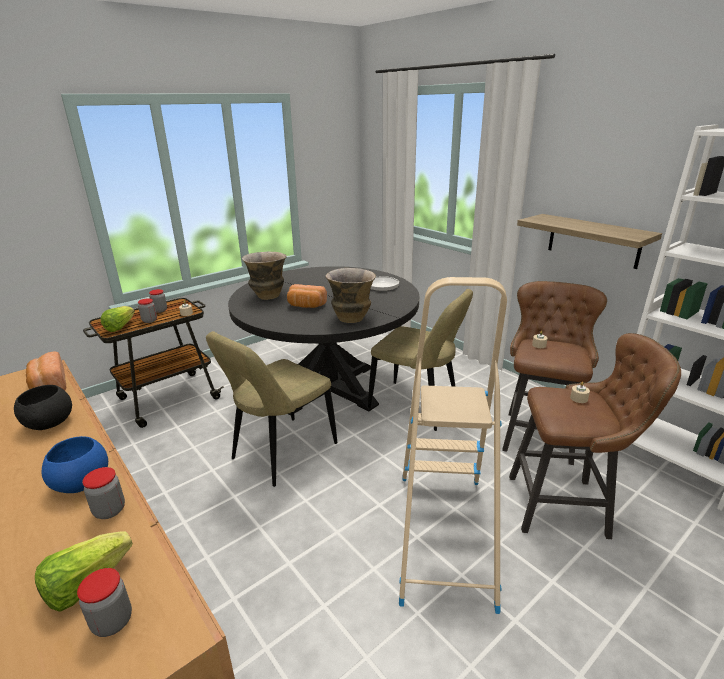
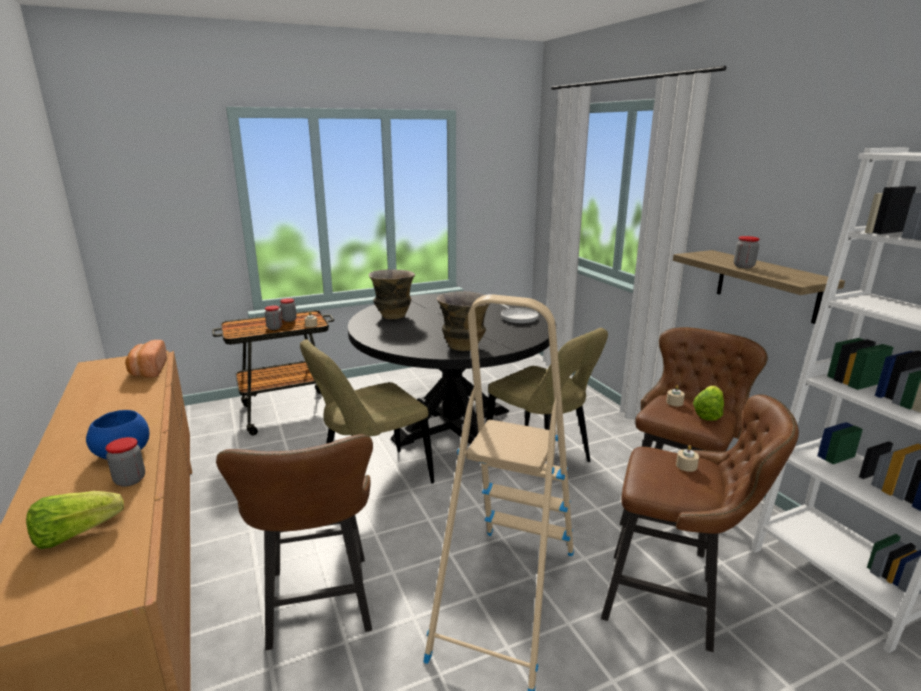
camera: 15 degrees right, 5 degrees down
(48, 423) = (128, 401): black bowl -> none
(112, 622) = (75, 568): jar -> jar (743, 266)
(120, 327) = (244, 330): lettuce -> lettuce (708, 413)
(287, 585) = (319, 612): none -> brown stool
(306, 306) = (425, 329): bread -> none

